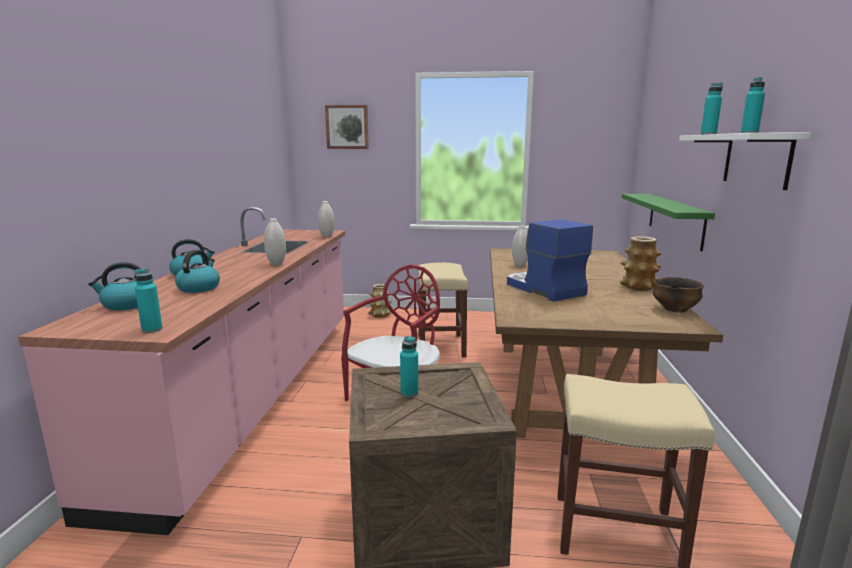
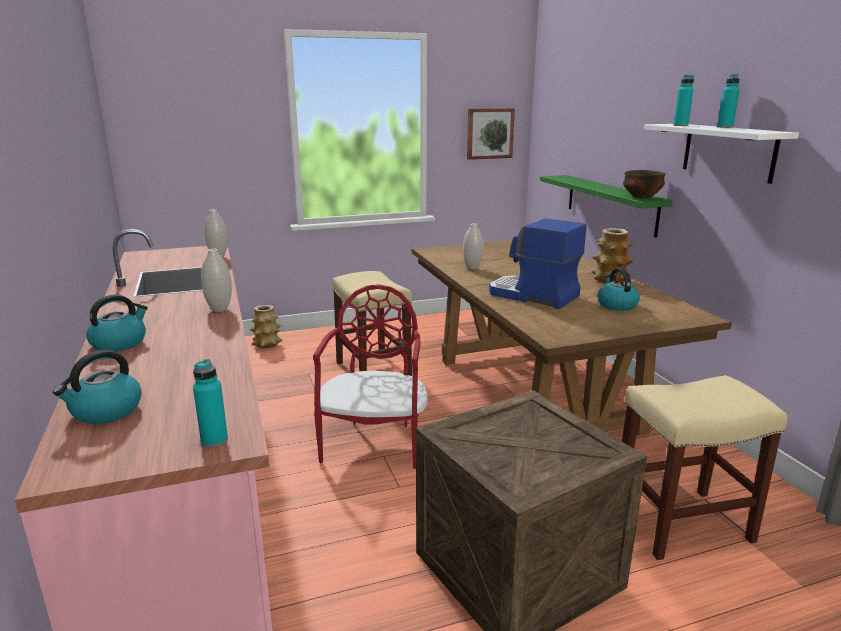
camera: 25 degrees left, 5 degrees up
(199, 288) = (171, 364): kettle -> kettle (616, 305)
(347, 127) = (194, 101): picture -> picture (489, 133)
(409, 393) = (508, 442): turquoise bottle -> none
(675, 310) = (668, 301): bowl -> bowl (641, 197)

